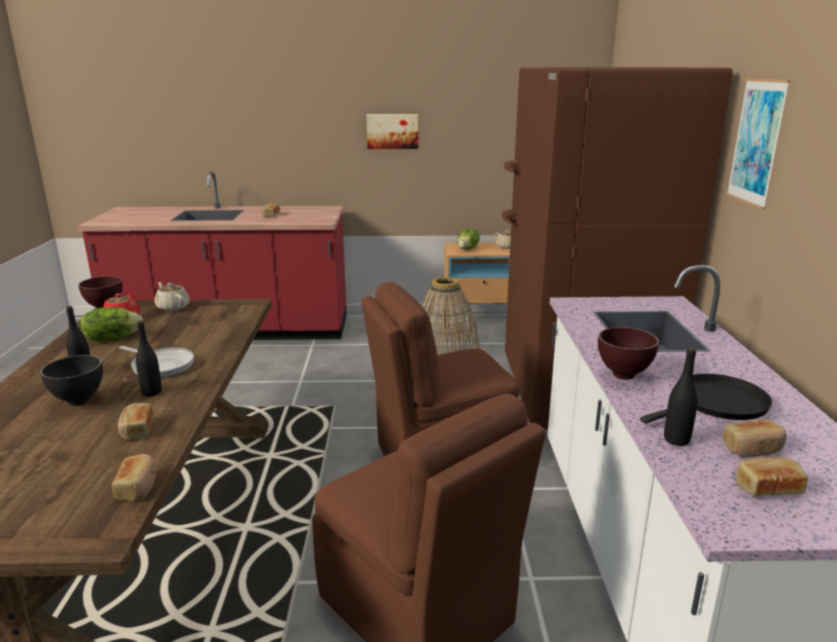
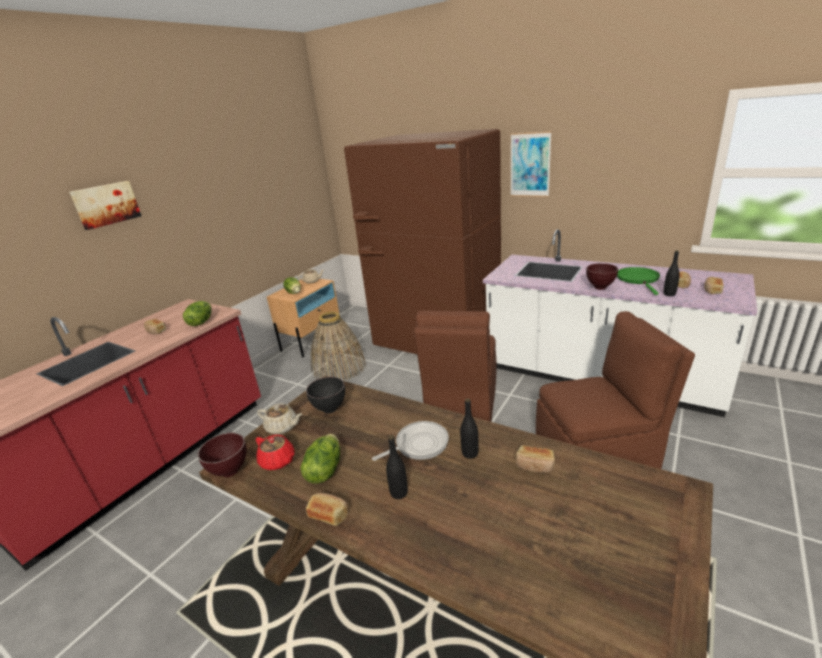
camera: 55 degrees left, 5 degrees up
(78, 401) = (458, 497): black bowl -> black bowl (329, 410)
(138, 487) = (623, 470): bread -> bread (329, 514)
(172, 307) = (282, 427): beige teapot -> beige teapot turned 150 degrees counterclockwise
(297, 221) = (201, 322): none -> lettuce
(392, 131) = (205, 219): picture -> picture (106, 204)
(717, 404) = (638, 279): black frying pan -> green frying pan

